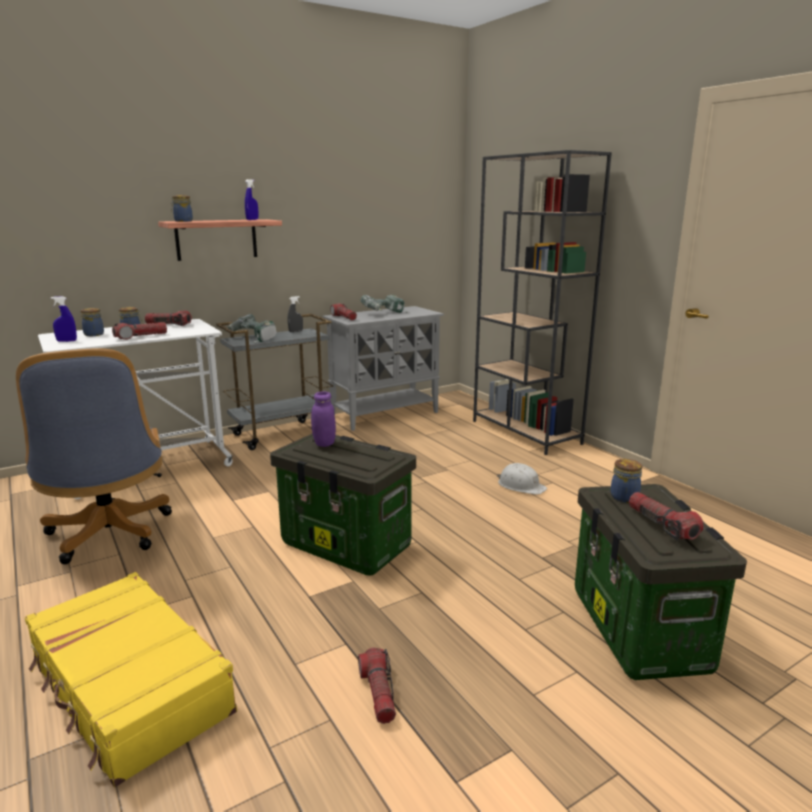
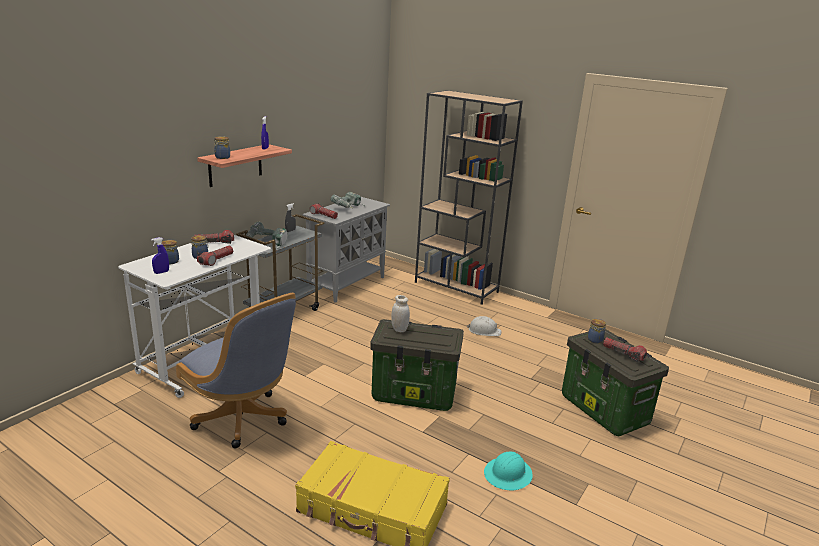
camera: 25 degrees left, 5 degrees up
(324, 443) = (399, 329): purple jar -> white jar
(378, 693) = (508, 475): flashlight -> turquoise hard hat

